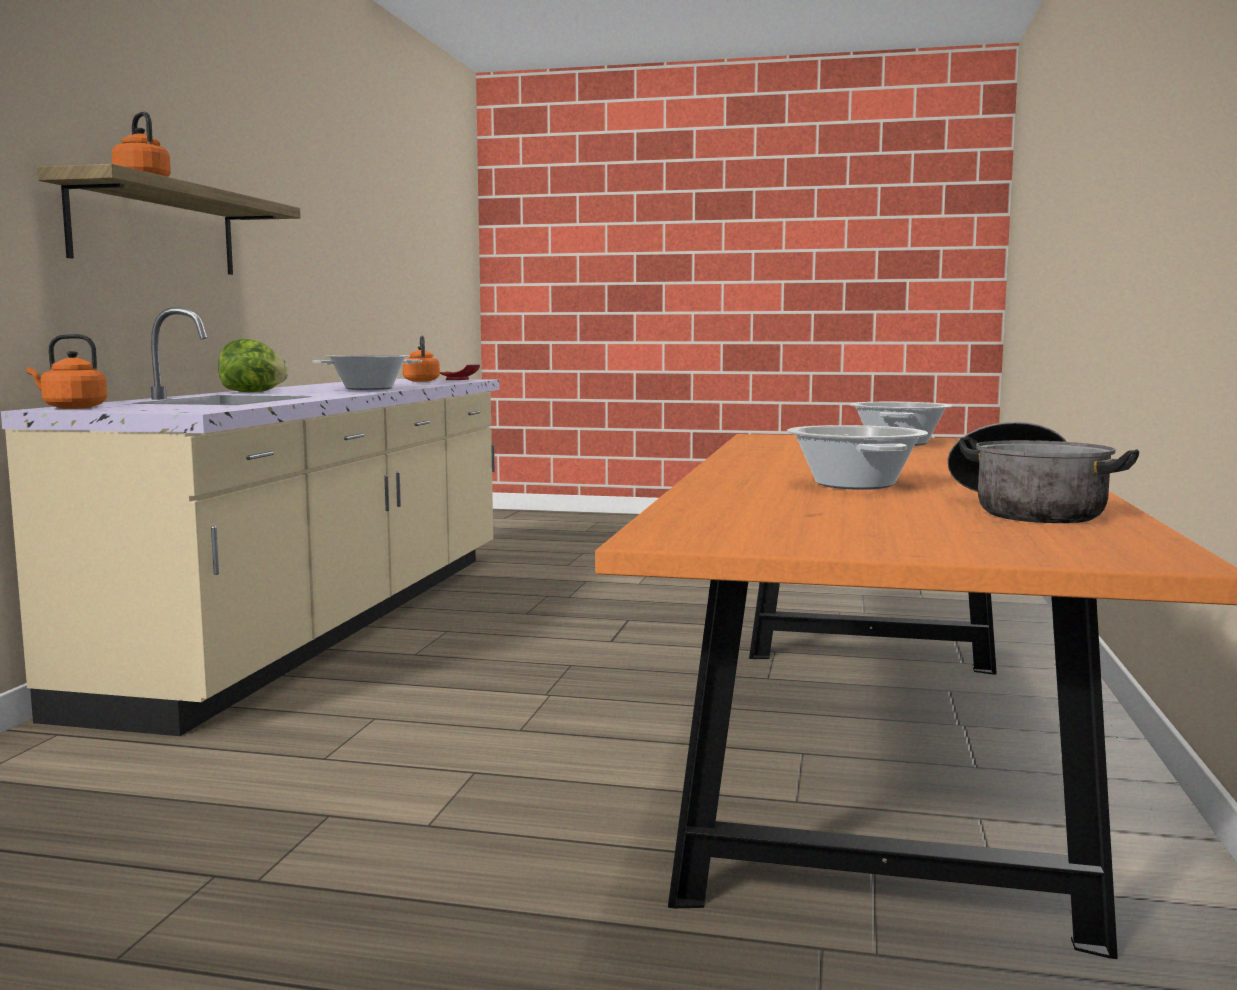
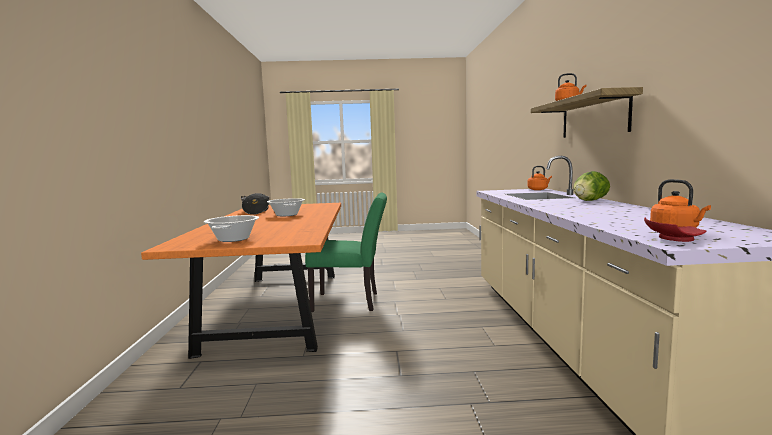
camera: 165 degrees right, 0 degrees up
(368, 388) = (570, 209): cooking pot -> none
(645, 744) = (351, 302): none -> green chair

